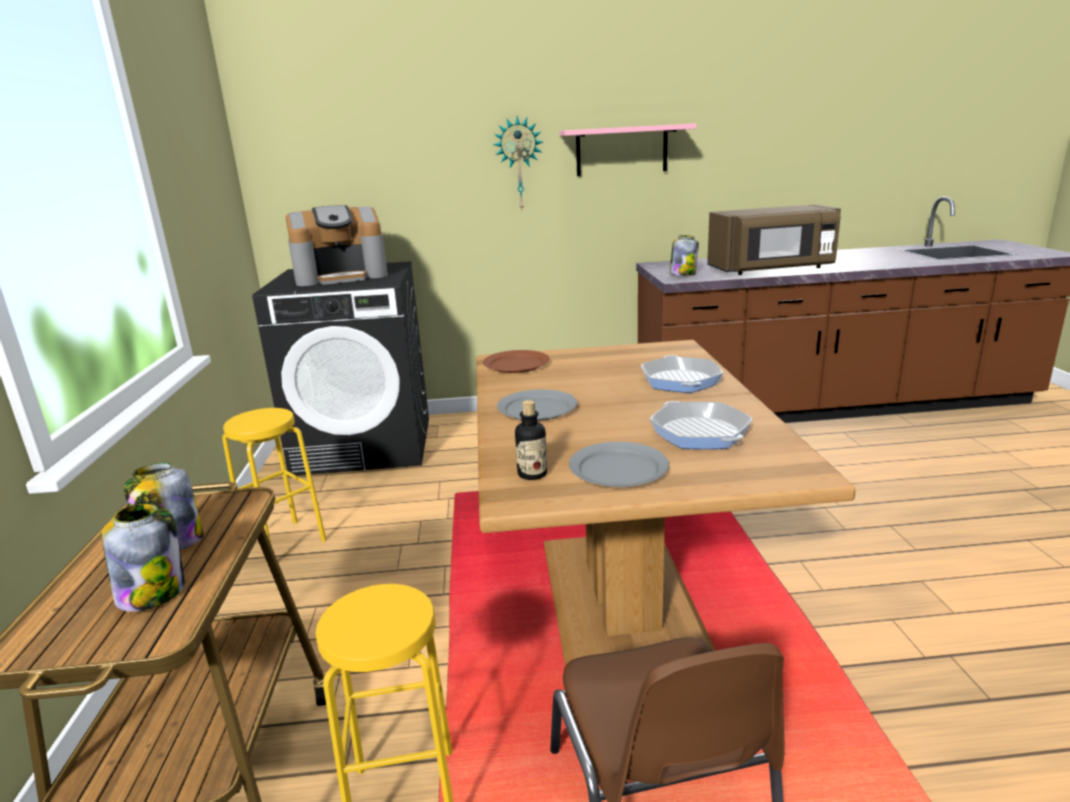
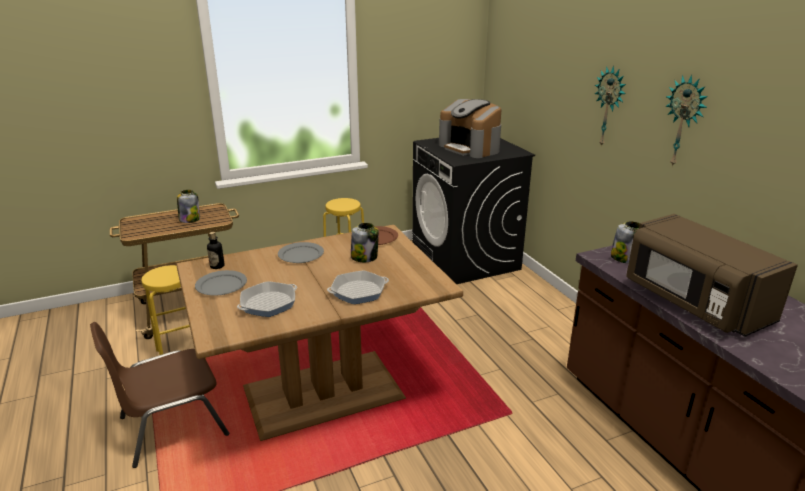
camera: 70 degrees right, 5 degrees up
(152, 592) = (157, 227): jar -> jar (364, 257)
(621, 150) = (684, 122): pink shelf -> wall clock

